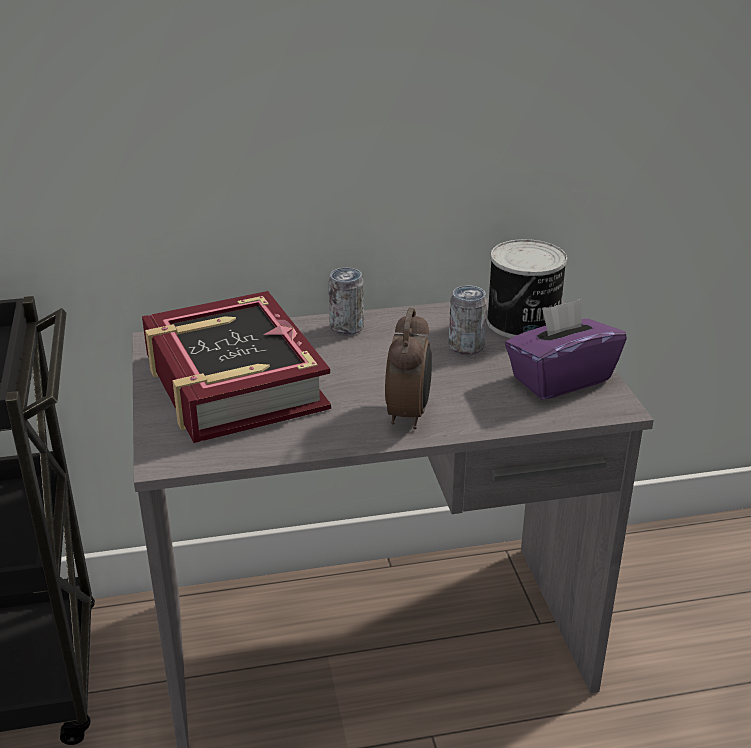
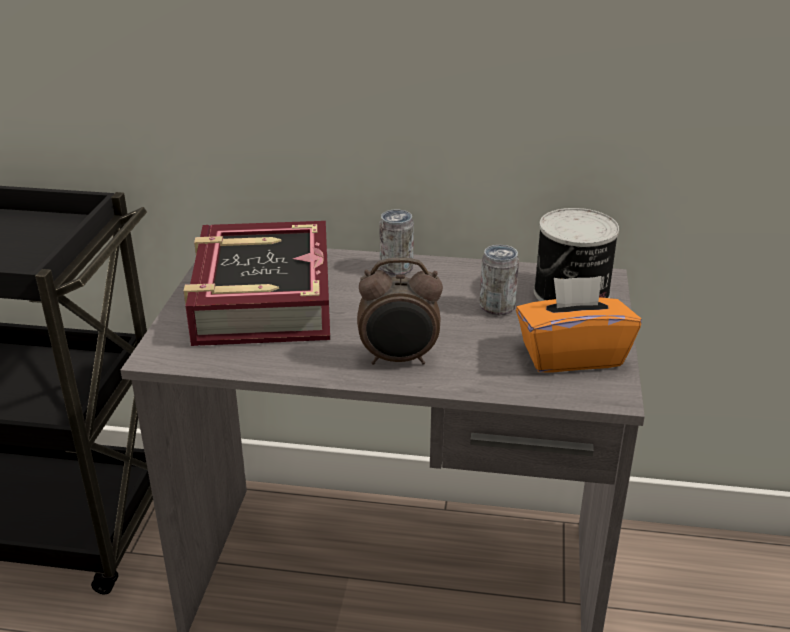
camera: 20 degrees right, 0 degrees up
(409, 414) = (399, 359): alarm clock -> alarm clock turned 60 degrees clockwise
(560, 379) = (571, 355): purple tissue box -> orange tissue box

